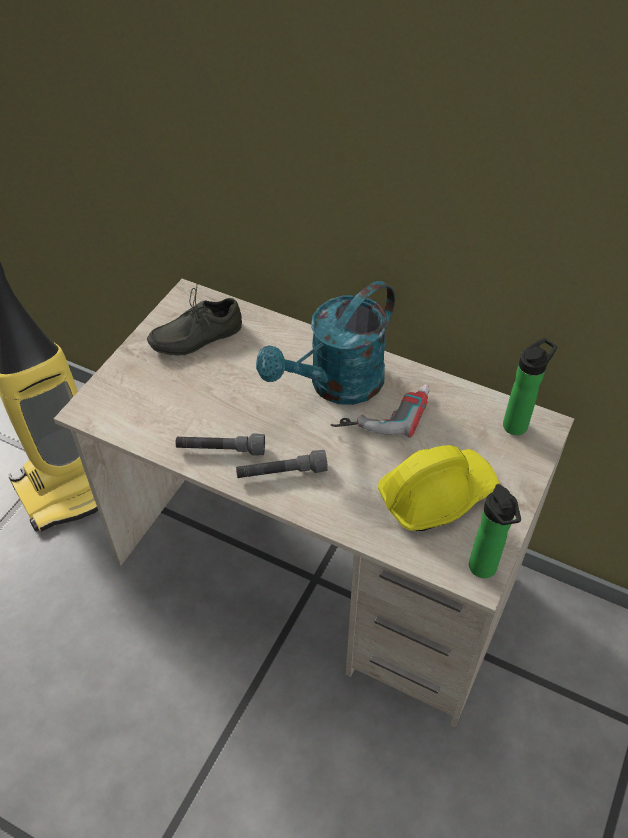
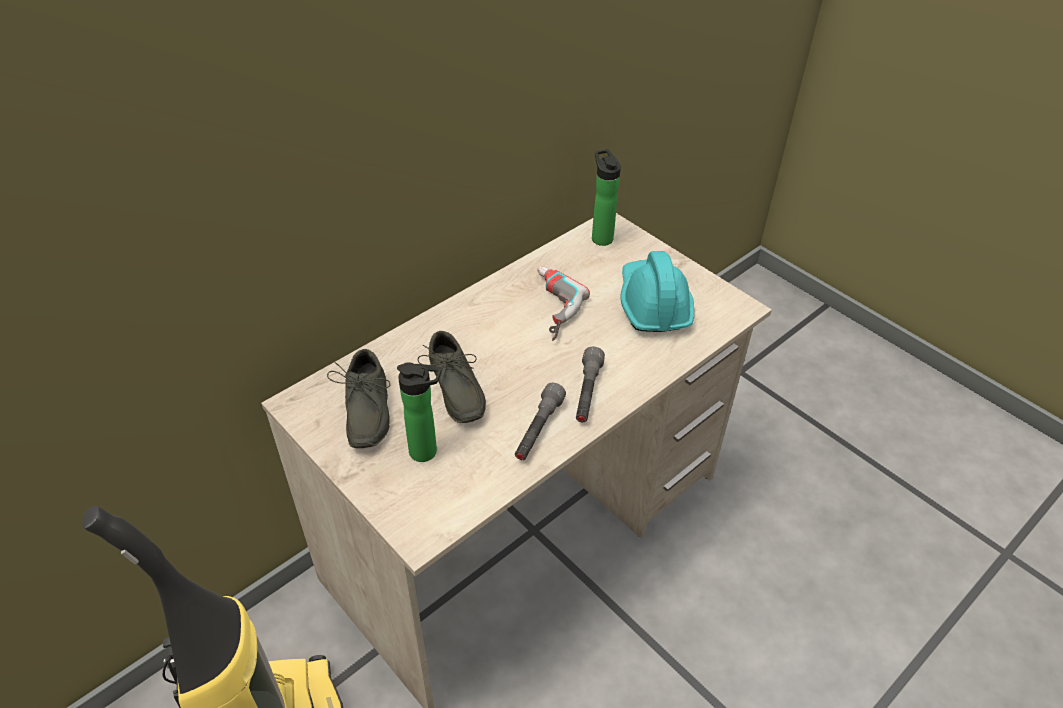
camera: 70 degrees left, 5 degrees down
(241, 380) = (452, 390): none -> grey shoe
(336, 386) = (500, 326): turquoise watering can -> none
(436, 494) = (653, 304): yellow hard hat -> turquoise hard hat
(484, 570) = (735, 302): bottle -> bottle (427, 452)

